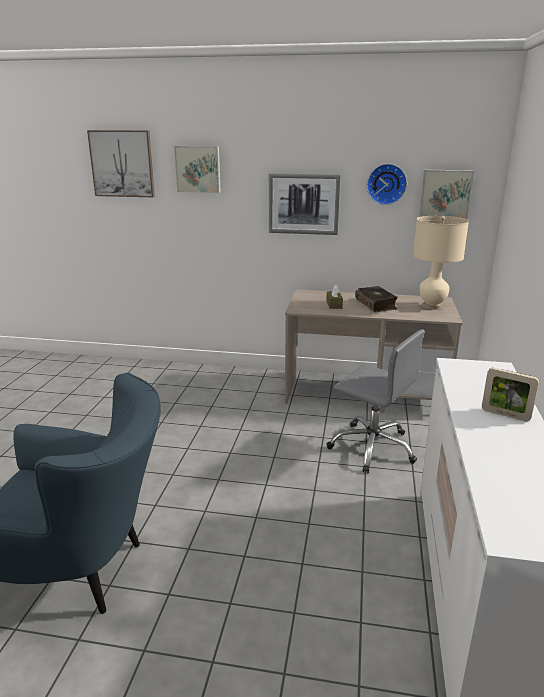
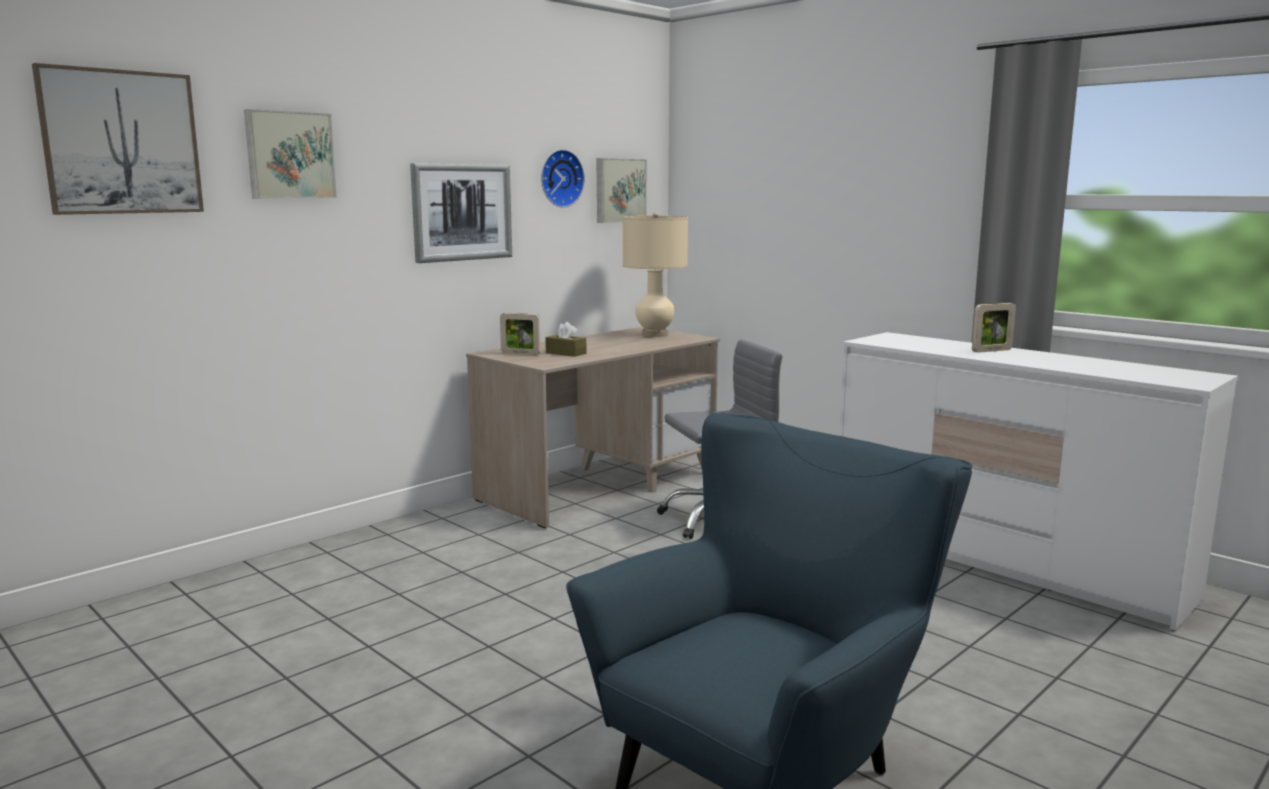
camera: 55 degrees left, 10 degrees down
(313, 298) = (520, 354): none -> picture frame
(376, 304) = (604, 344): book -> none

